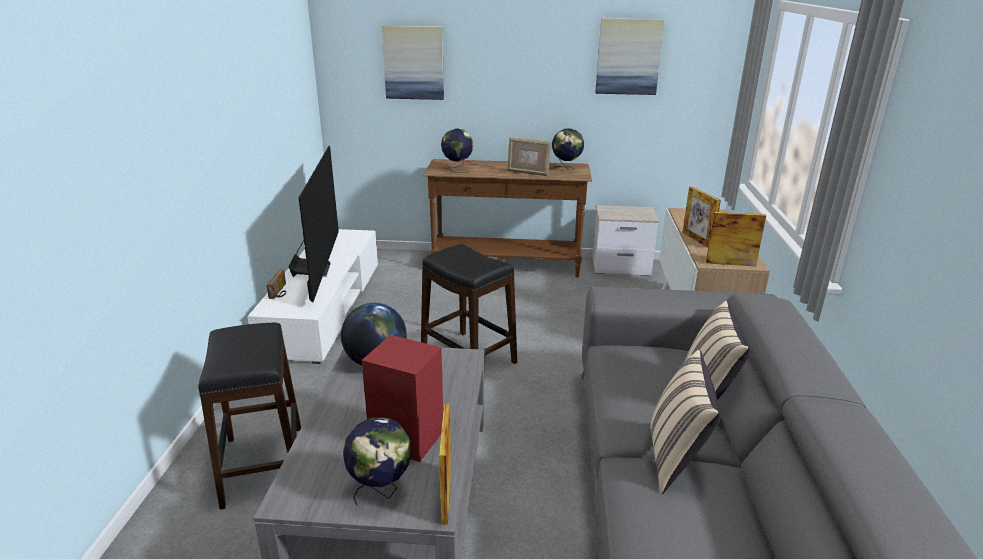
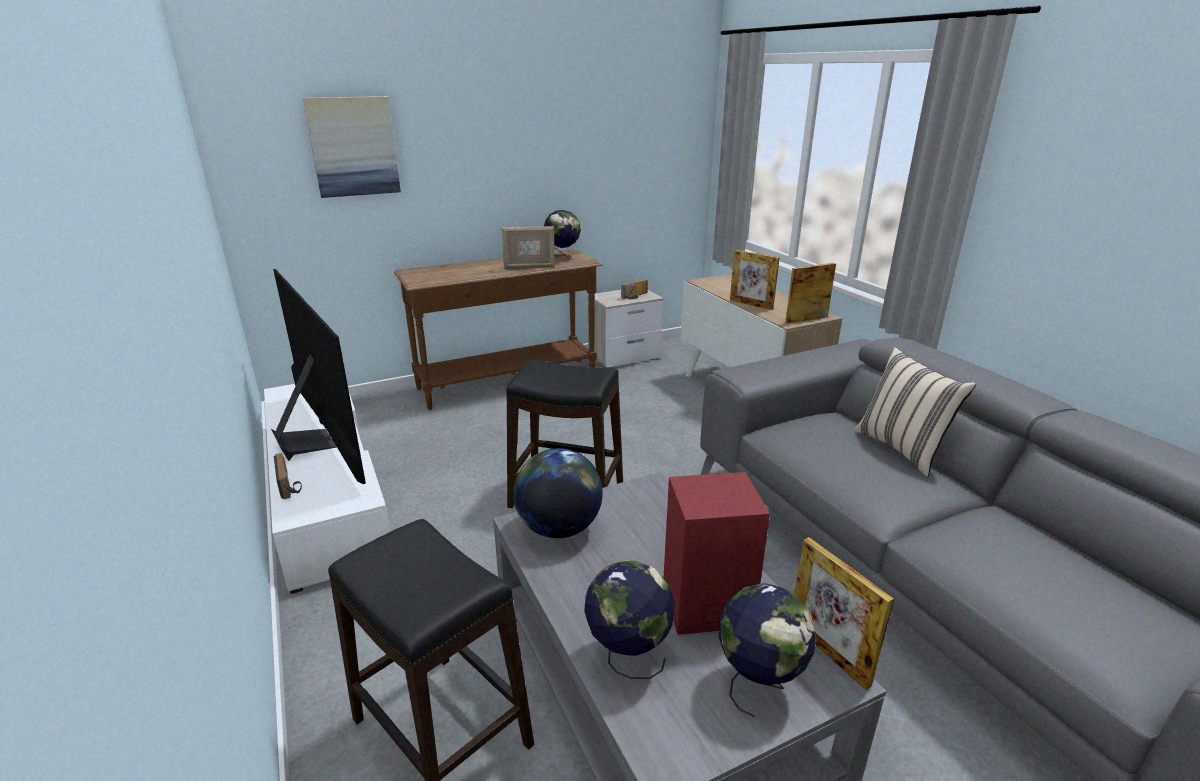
camera: 30 degrees left, 0 degrees up
(457, 169) = (443, 276): globe -> globe (628, 657)
(628, 56) = (604, 124): picture -> none
(635, 214) = (635, 296): none -> radio
(676, 459) = (955, 517): beige pillow -> none

